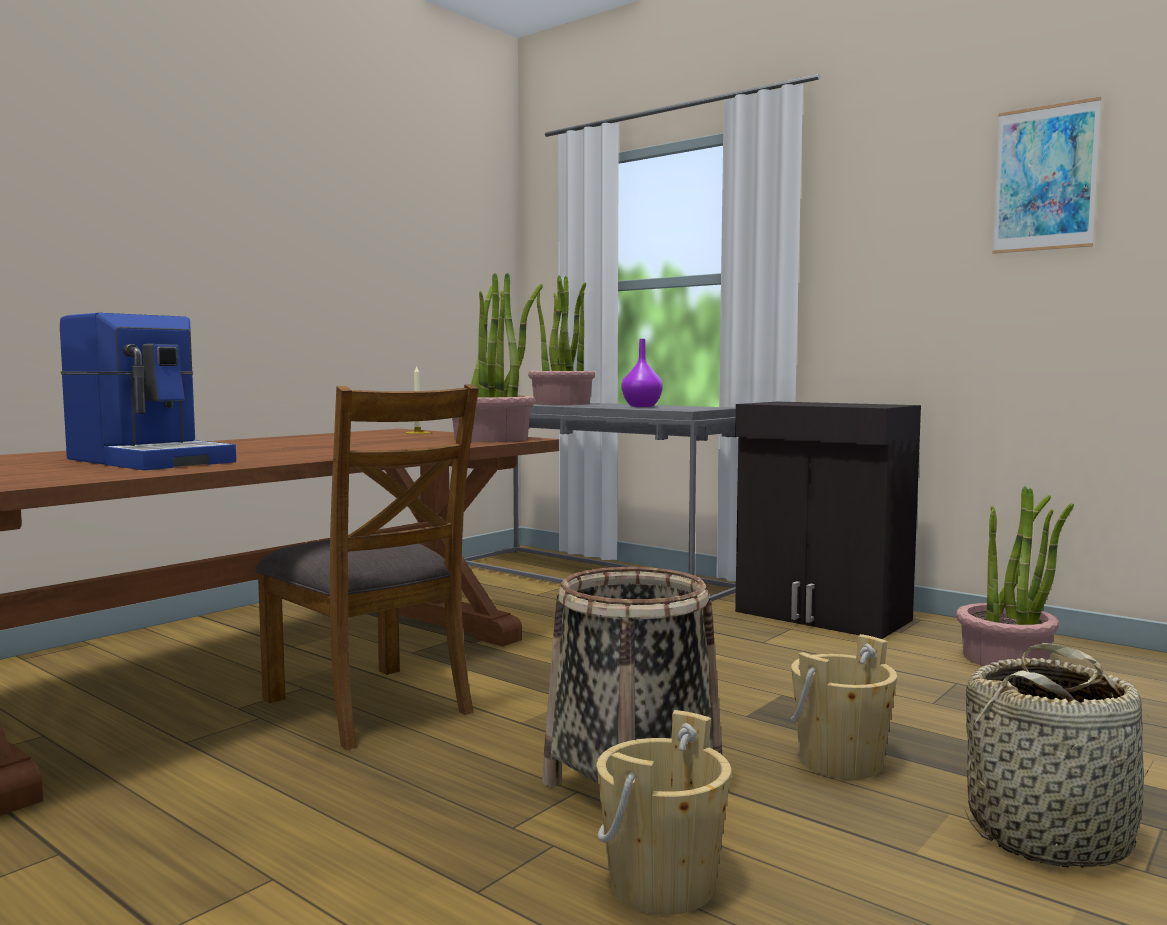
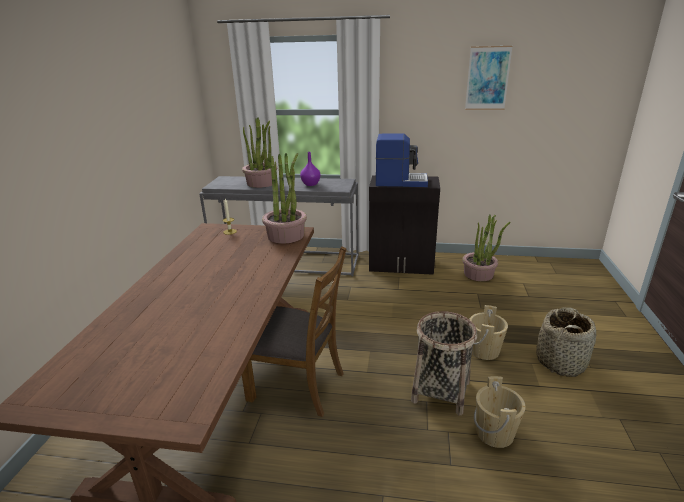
camera: 30 degrees left, 20 degrees up
(151, 460) = (191, 325): coffee machine -> coffee machine (400, 182)

